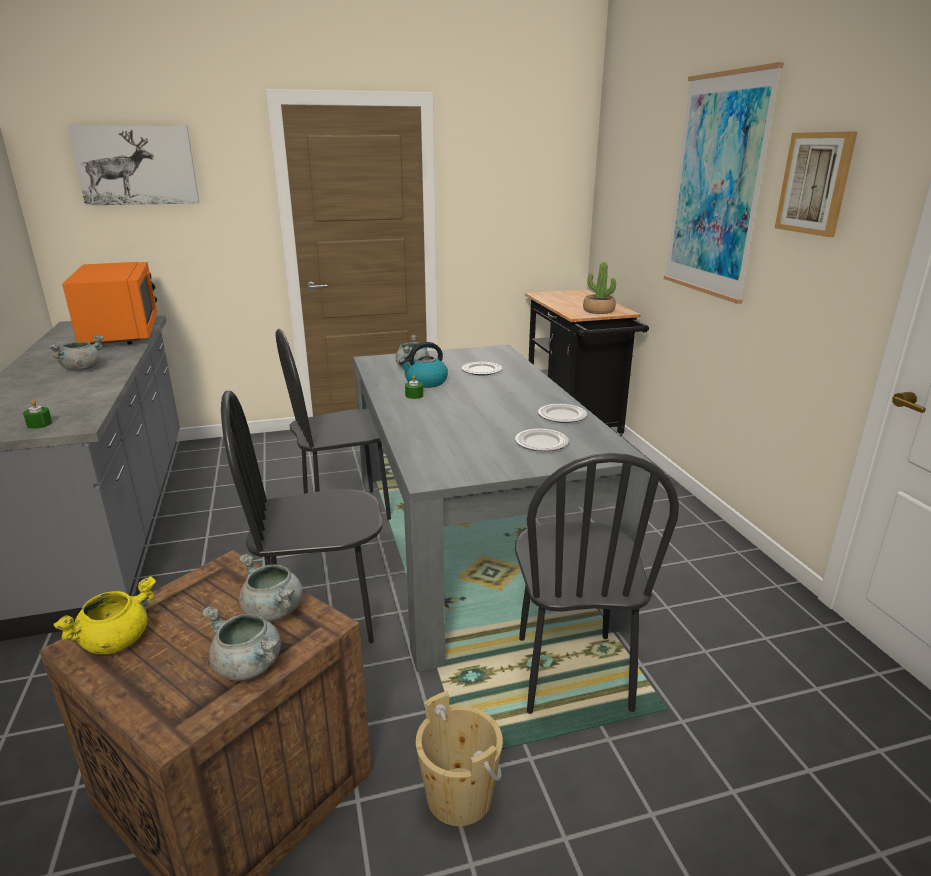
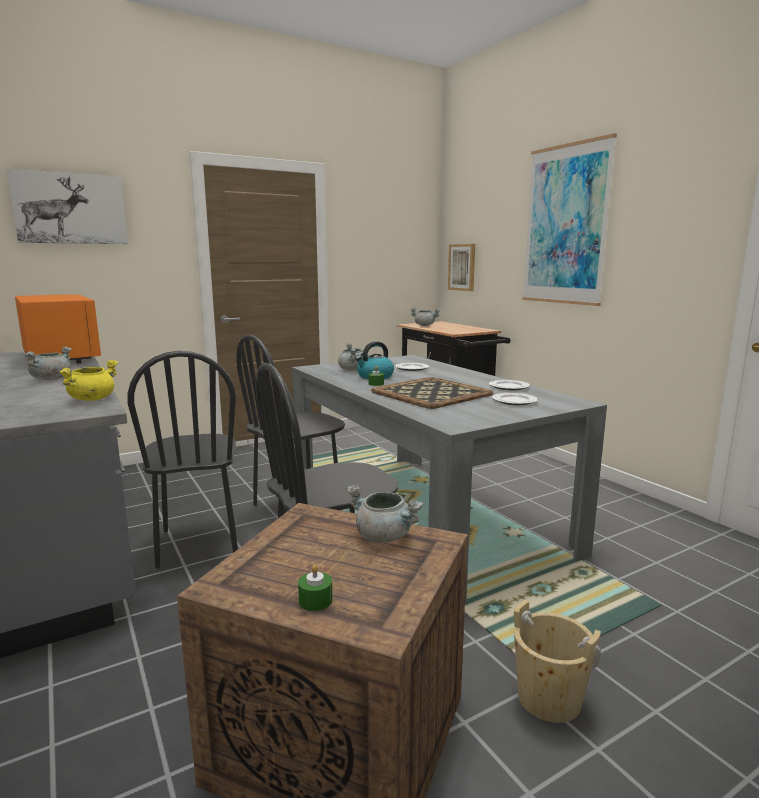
camera: 15 degrees left, 10 degrees down
(39, 424) = (57, 412): green candle -> green candle (315, 600)
(116, 640) = (253, 577): yellow cooking pot -> yellow cooking pot (92, 399)
(249, 666) = (404, 575): grey cooking pot -> grey cooking pot (425, 325)
(461, 418) = (432, 393): none -> tray
(571, 673) = (571, 593): black chair -> black chair (198, 543)
(598, 311) = (468, 330): potted plant -> none
(815, 183) = (656, 211): picture -> picture (462, 267)

